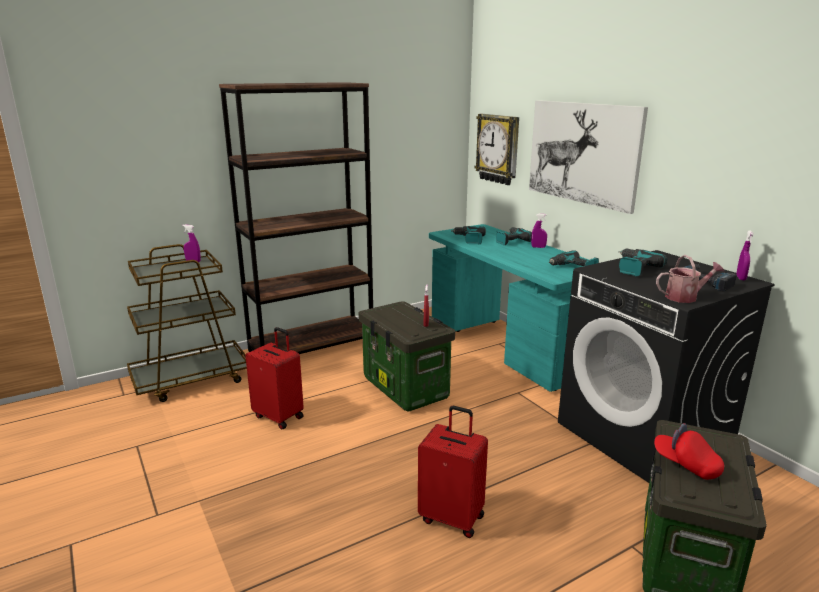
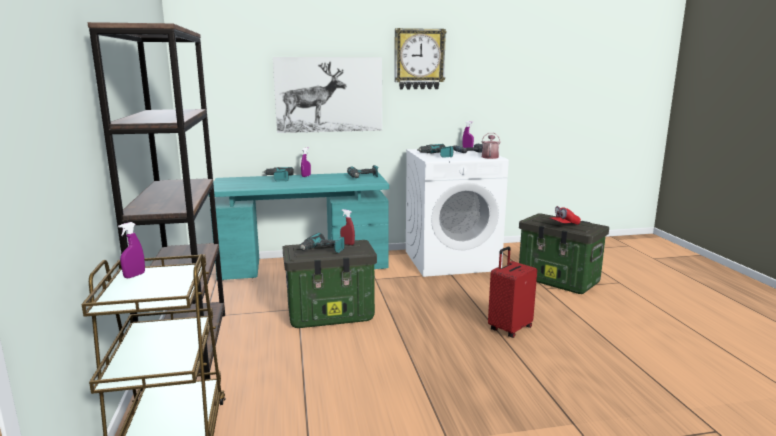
camera: 70 degrees left, 5 degrees down
(279, 416) = (326, 382): red suitcase -> none
(469, 239) = (255, 185): power drill -> power drill (322, 250)
(498, 149) = (225, 104): wall clock -> wall clock (419, 59)
(644, 435) = (451, 260): black washing machine -> white washing machine

